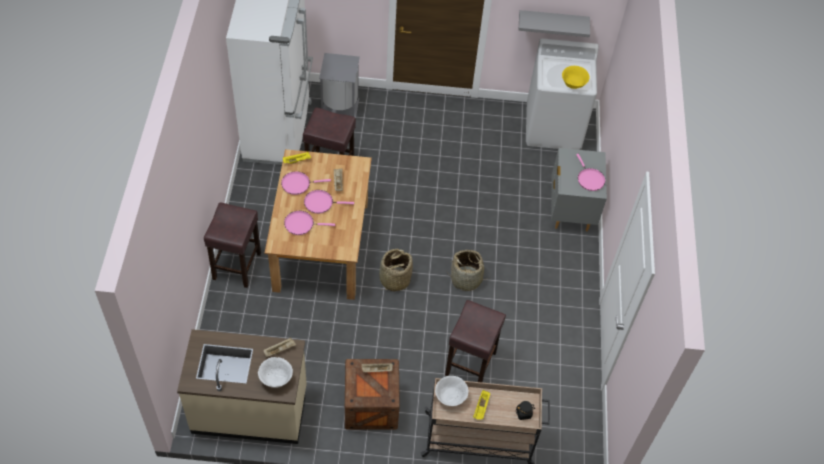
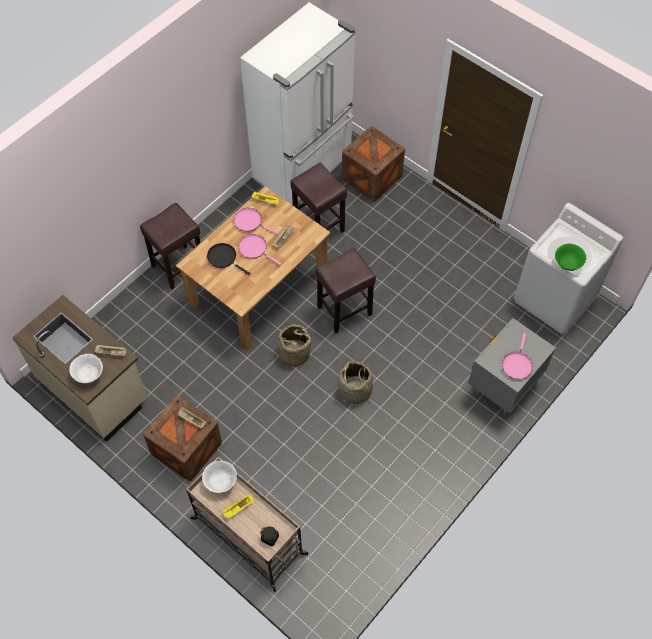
camera: 40 degrees right, 5 degrees up
(301, 224) = (223, 258): pink frying pan -> black frying pan
(340, 109) = (371, 178): grey trash can -> crate
(470, 364) = (296, 467): brown stool -> brown stool (343, 311)
(553, 21) = (585, 191): grey shelf -> none
(573, 84) = (567, 264): yellow bowl -> green bowl

